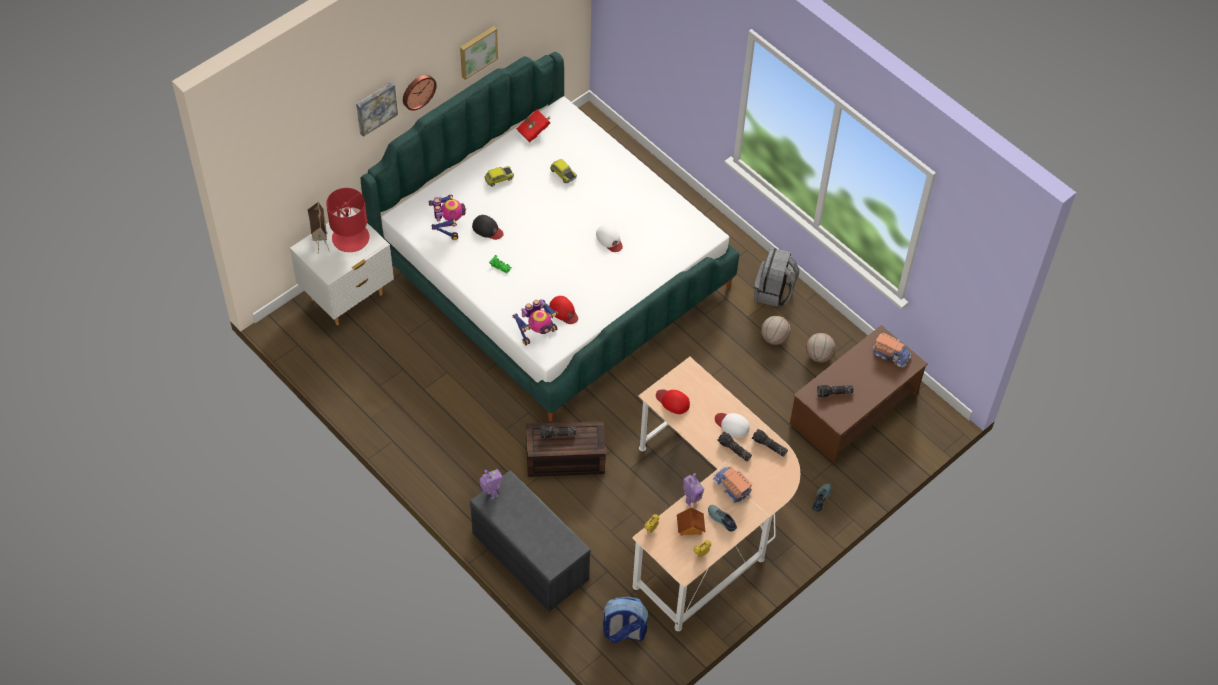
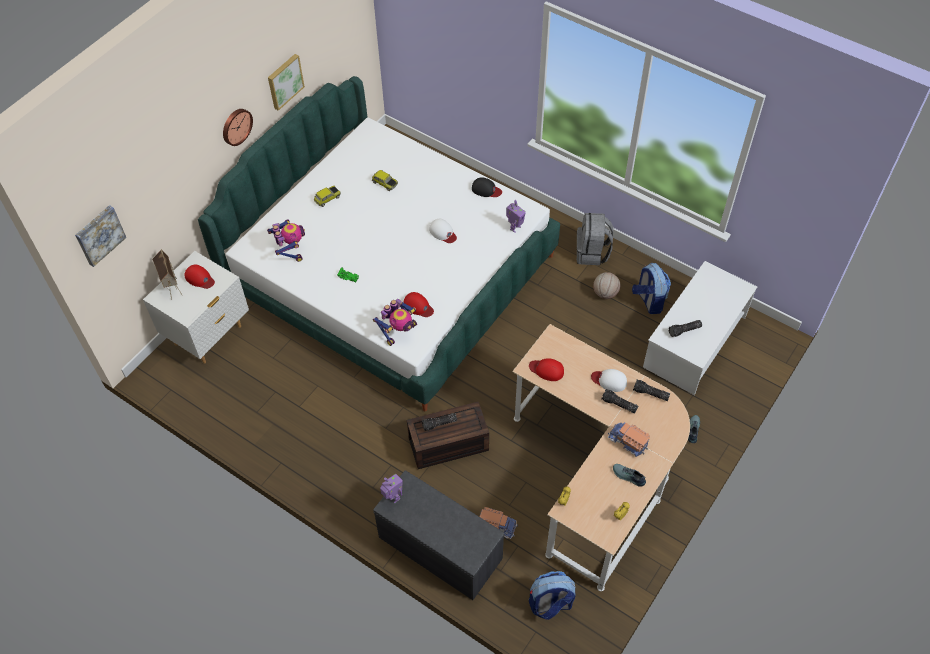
camera: 10 degrees left, 0 degrees up
(350, 238) = (199, 278): red table lamp -> red cap
(375, 107) = (198, 147): picture -> picture (99, 235)
(487, 229) = (328, 245): black cap -> black cap (486, 190)
(534, 131) = (349, 151): red book -> none
(690, 527) = (600, 491): toy house -> none
(691, 500) = (593, 463): toy robot -> toy robot (514, 228)
(818, 355) = (649, 300): basketball -> backpack
(854, 408) = (695, 341): brown coffee table -> white coffee table
(891, 354) = (723, 285): toy truck -> toy truck (497, 525)

